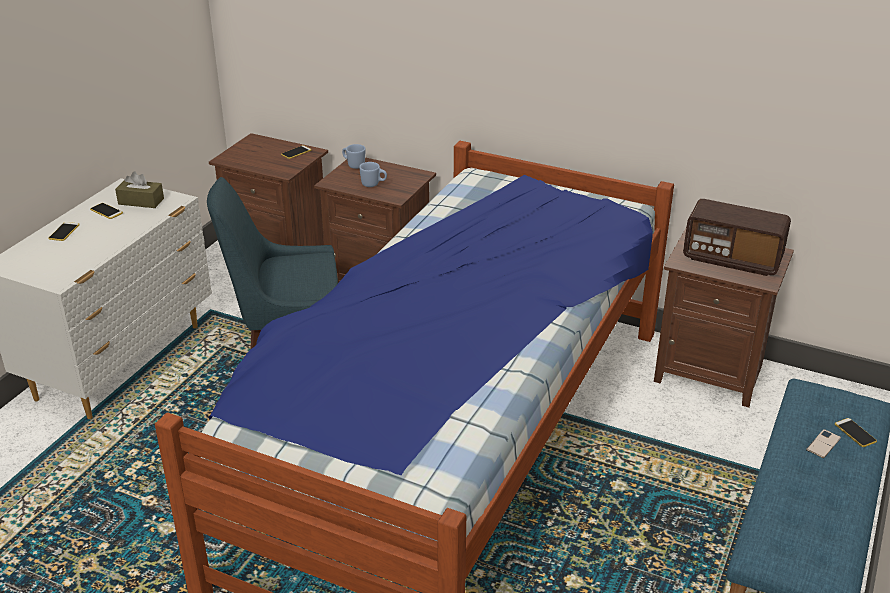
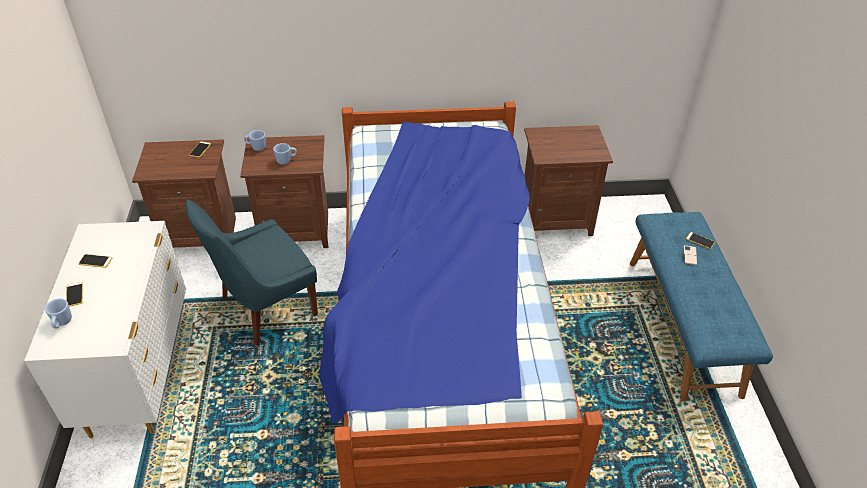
camera: 30 degrees left, 10 degrees up
(32, 250) = (62, 323): none -> blue mug
(141, 201) = (118, 241): brown tissue box -> none
(732, 259) = (570, 144): radio -> none

